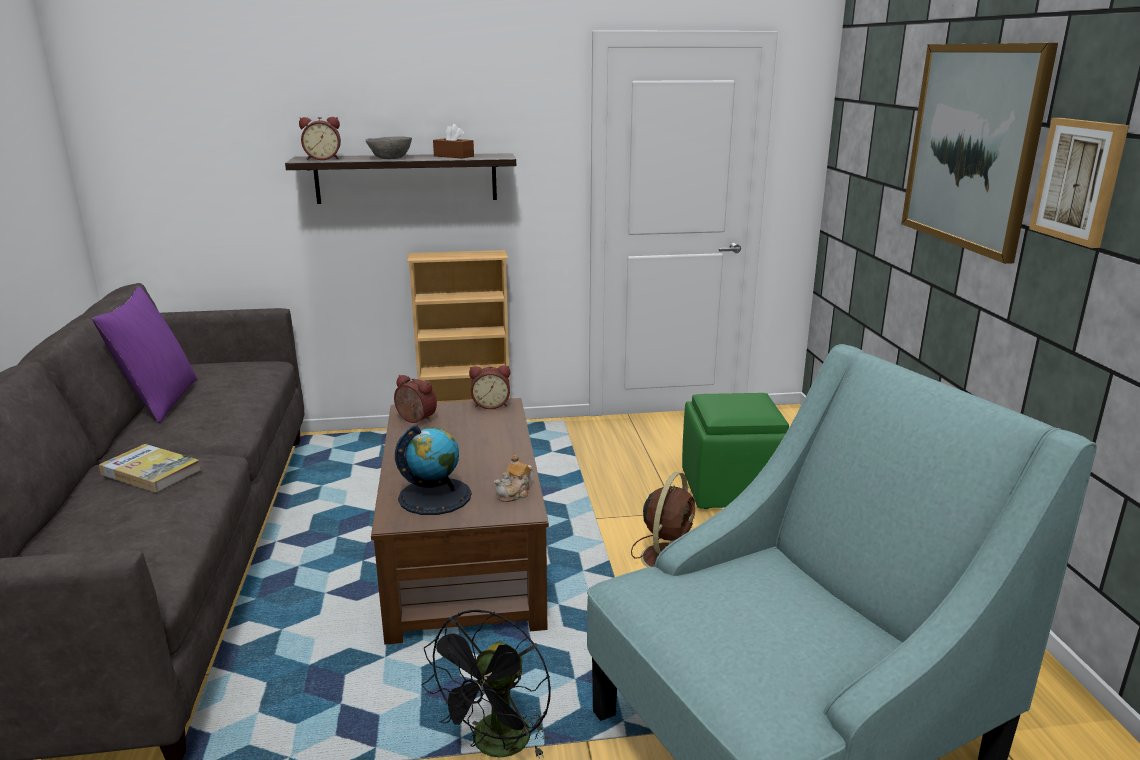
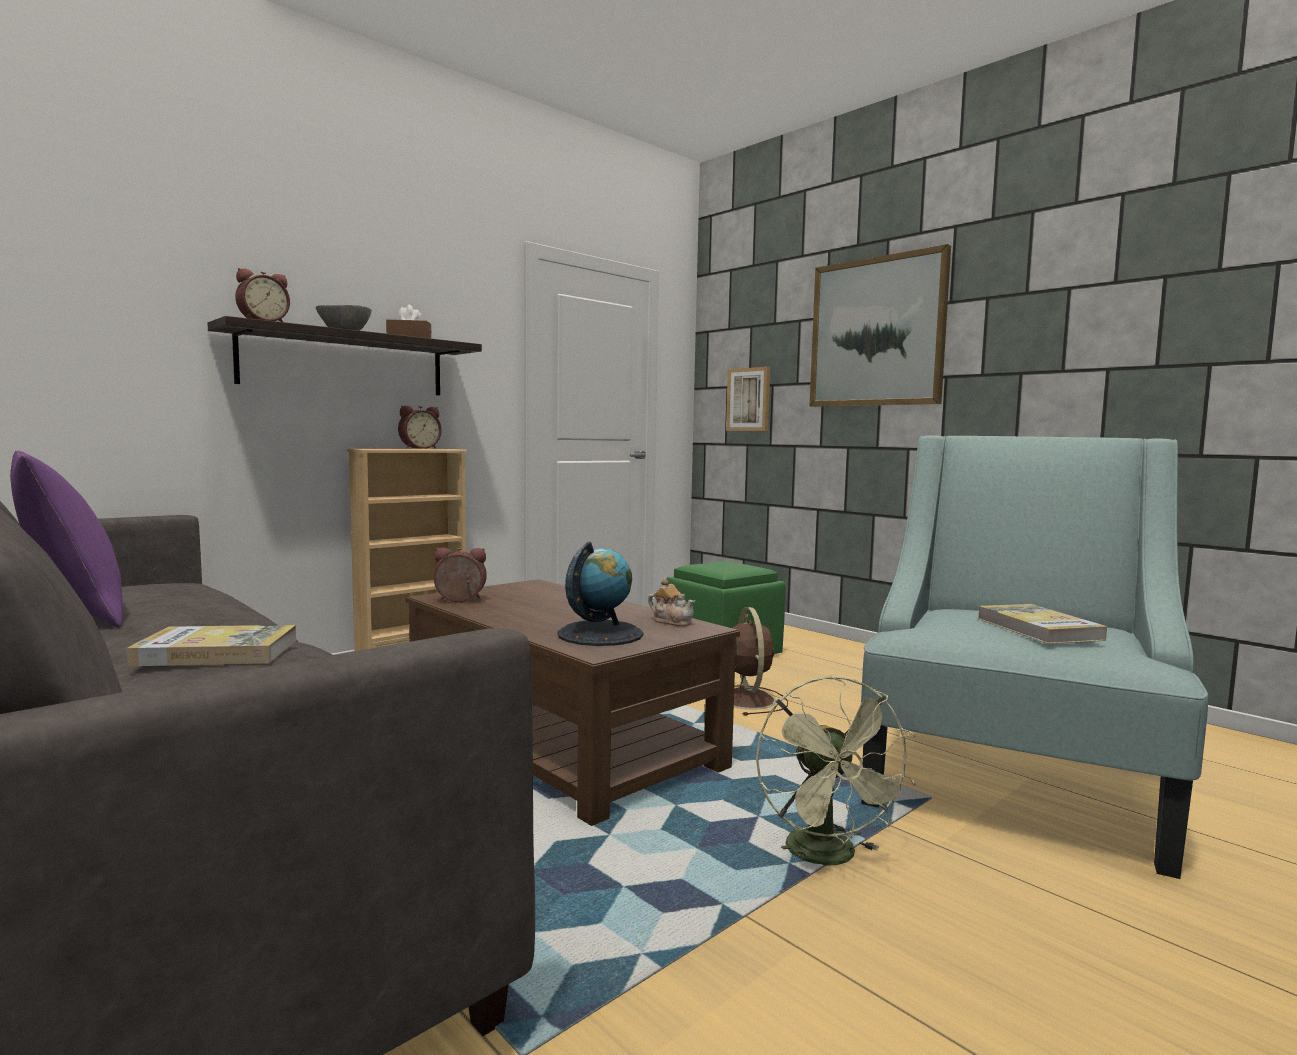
camera: 35 degrees left, 15 degrees down
(491, 404) = (520, 584): alarm clock -> alarm clock (419, 448)
(497, 747) = (829, 857): black fan -> green fan
(514, 494) = (672, 621): teapot -> teapot turned 60 degrees counterclockwise
(753, 628) = (1038, 629): none -> book
(1079, 181) = (994, 330): picture -> picture (749, 399)

